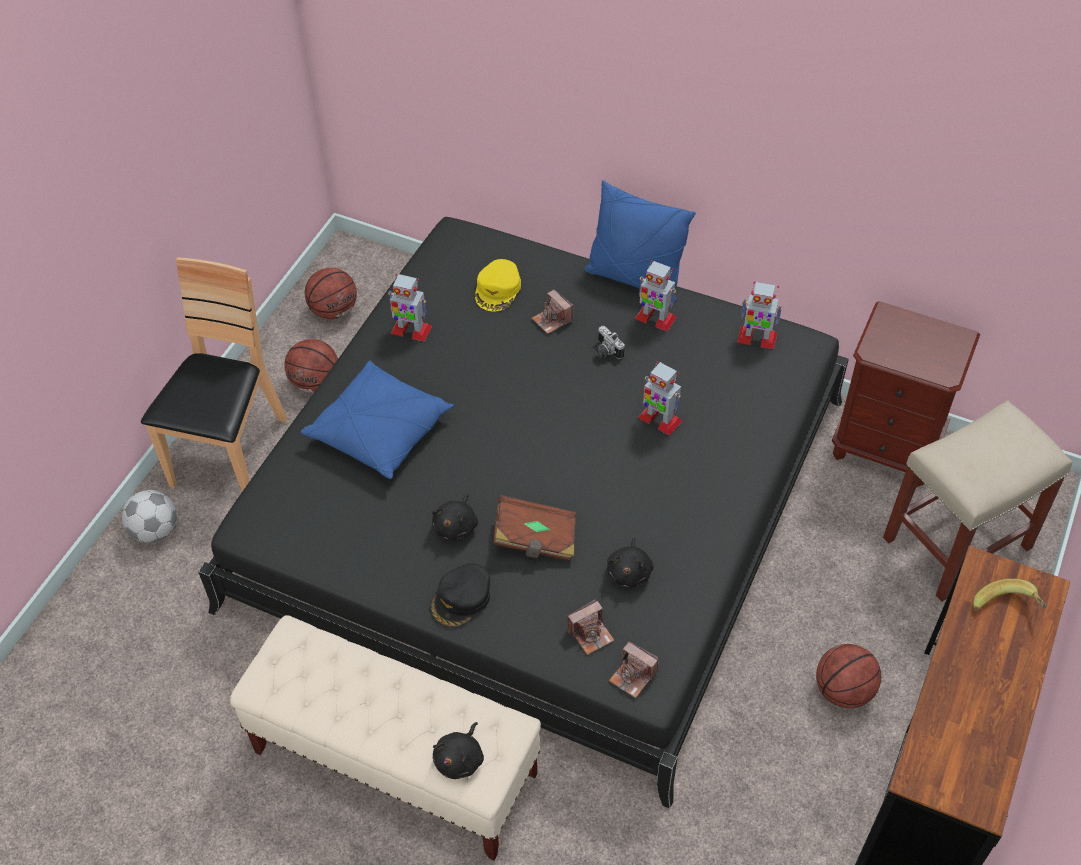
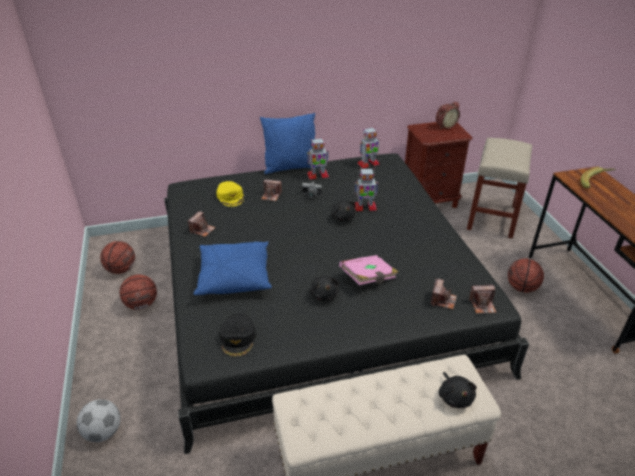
camera: 40 degrees left, 15 degrees down
(231, 454) = (120, 363): brown chair -> none
(410, 330) = (202, 230): toy robot -> camera
(461, 599) = (365, 323): black cap -> black cap (238, 339)
(535, 539) = (368, 278): brown book -> pink book
(629, 571) = (426, 267): black plush toy -> black plush toy (342, 217)
(940, 337) = (445, 126): none -> alarm clock

